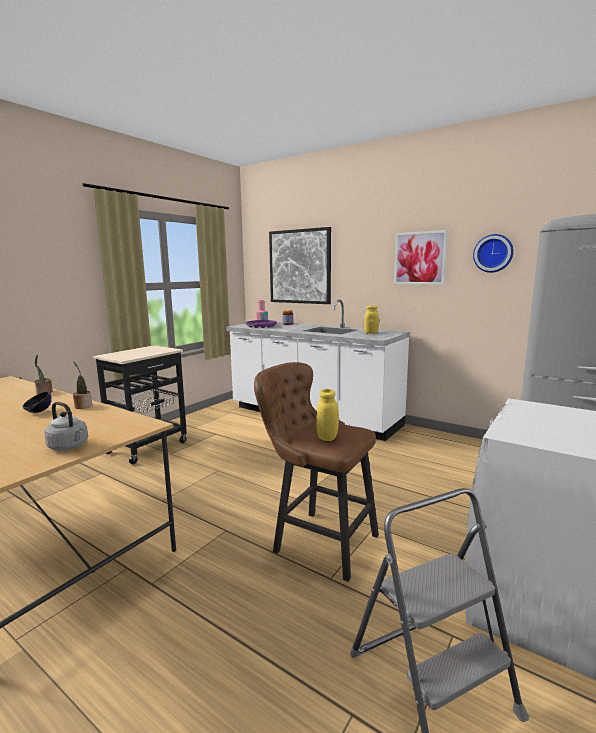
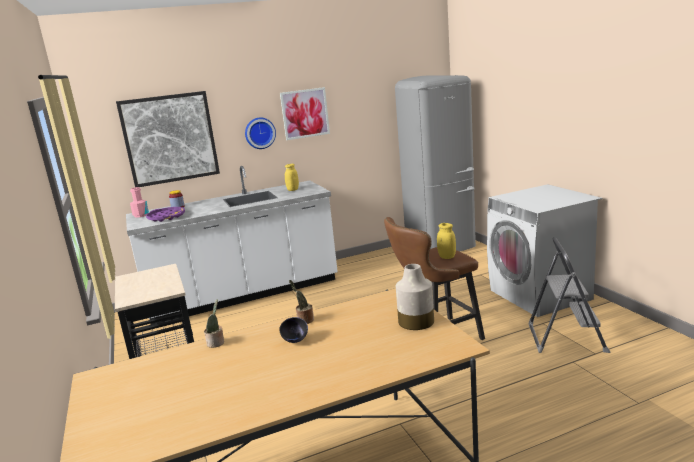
camera: 55 degrees left, 5 degrees up
(69, 447) = (416, 321): grey kettle -> beige vase
(493, 253) = (361, 103): wall clock -> wall clock (259, 133)

